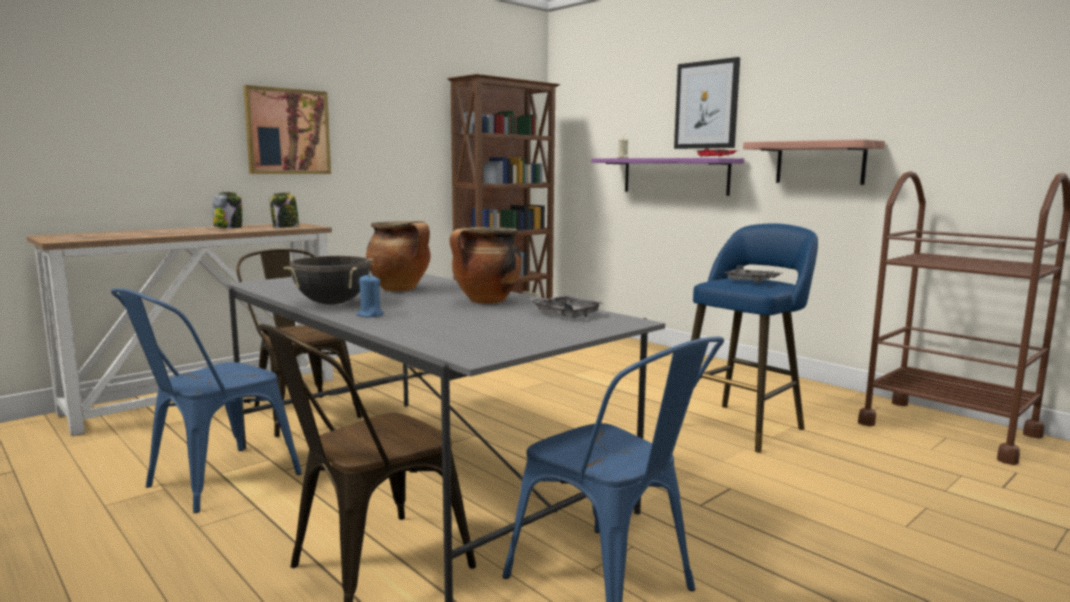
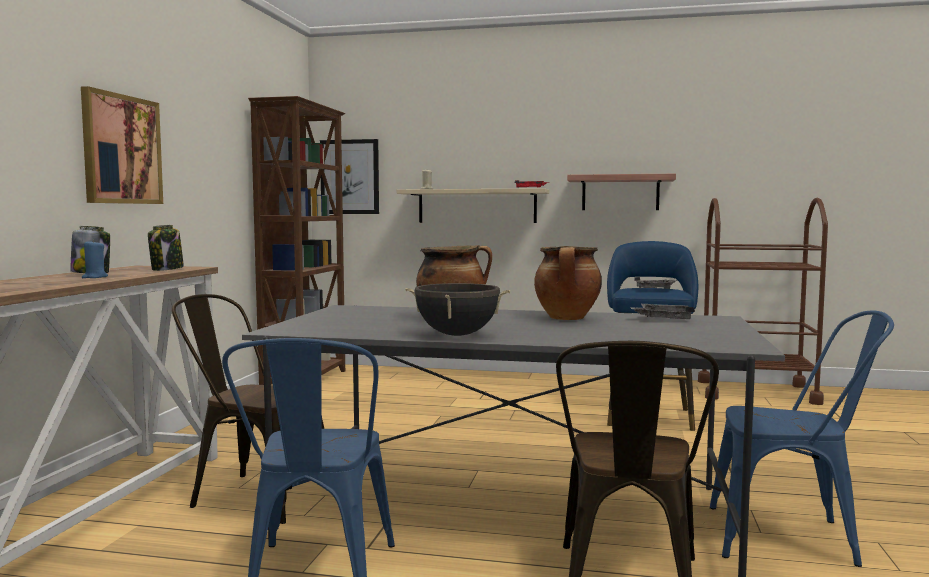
camera: 35 degrees left, 5 degrees down
(370, 315) = (537, 337): blue candle -> blue candle (94, 277)
(675, 176) = (477, 206): purple shelf -> beige shelf
(706, 105) = (508, 141): picture -> picture (350, 177)

